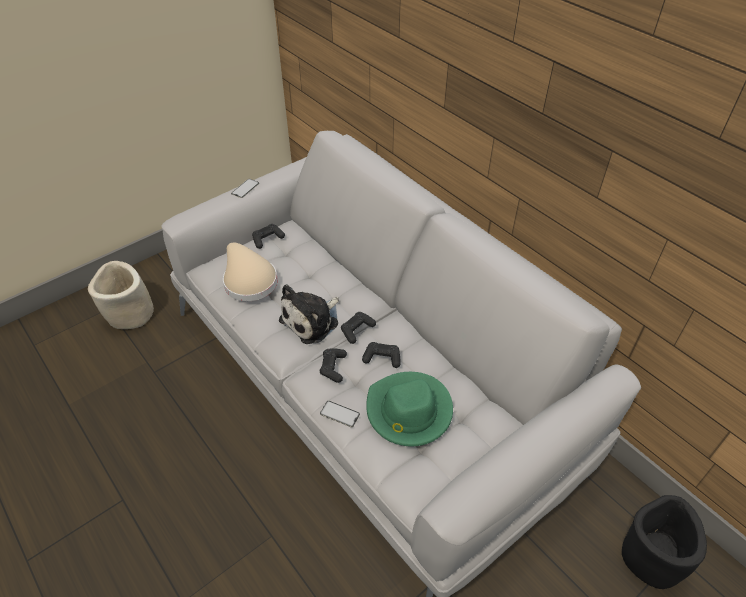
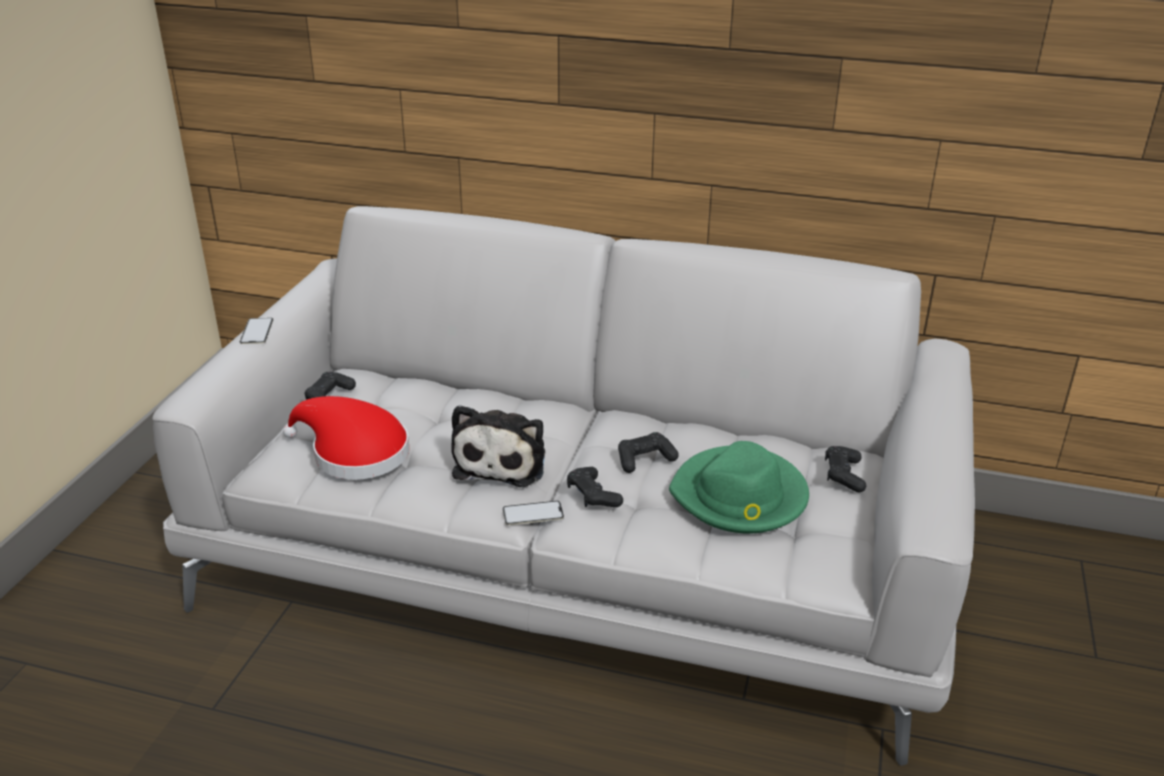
camera: 35 degrees left, 15 degrees down
(130, 314) = (82, 652): beige planter -> none
(248, 280) = (354, 453): beige hat -> red hat
(339, 414) = (658, 538): phone -> phone (533, 513)
(357, 330) = (578, 445): black game controller -> black game controller (843, 475)
(650, 557) = (1064, 576): black planter -> none

